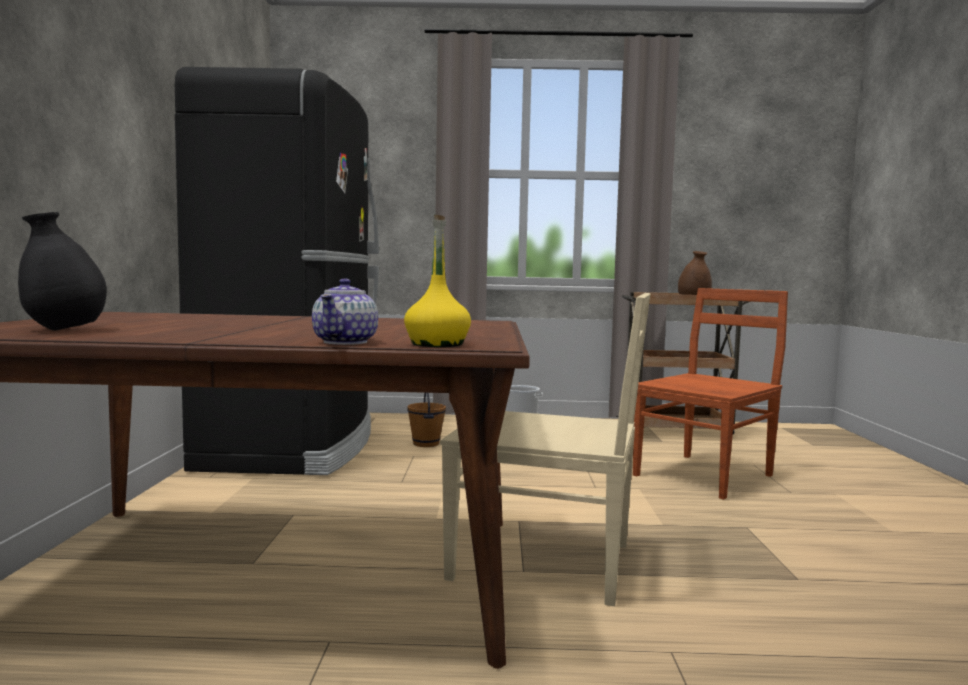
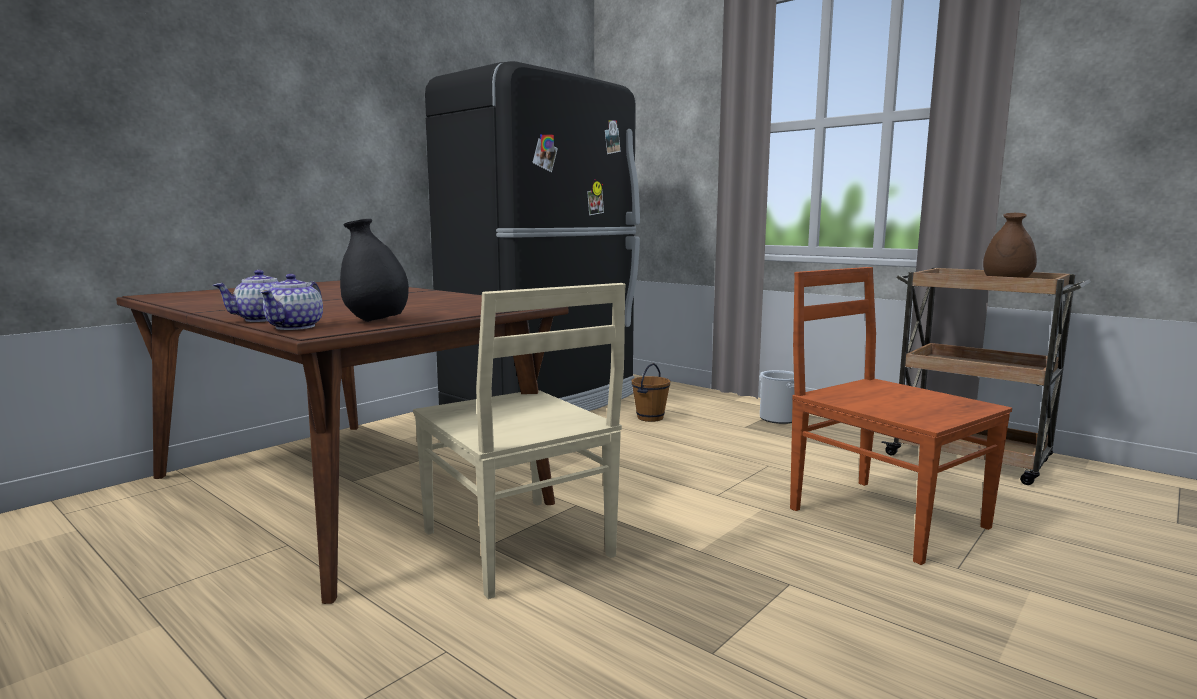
camera: 40 degrees right, 5 degrees up
(65, 330) = (214, 296): black vase -> black vase (377, 321)
(437, 344) = (296, 327): yellow bottle -> teapot
(705, 474) = (883, 516): brown chair -> brown chair turned 120 degrees counterclockwise

